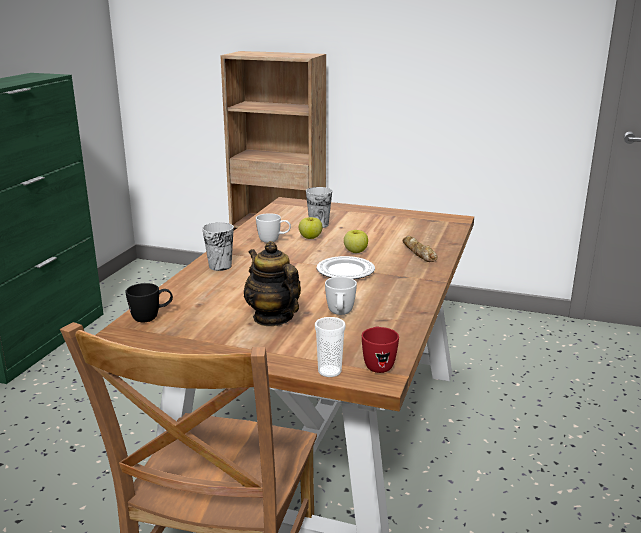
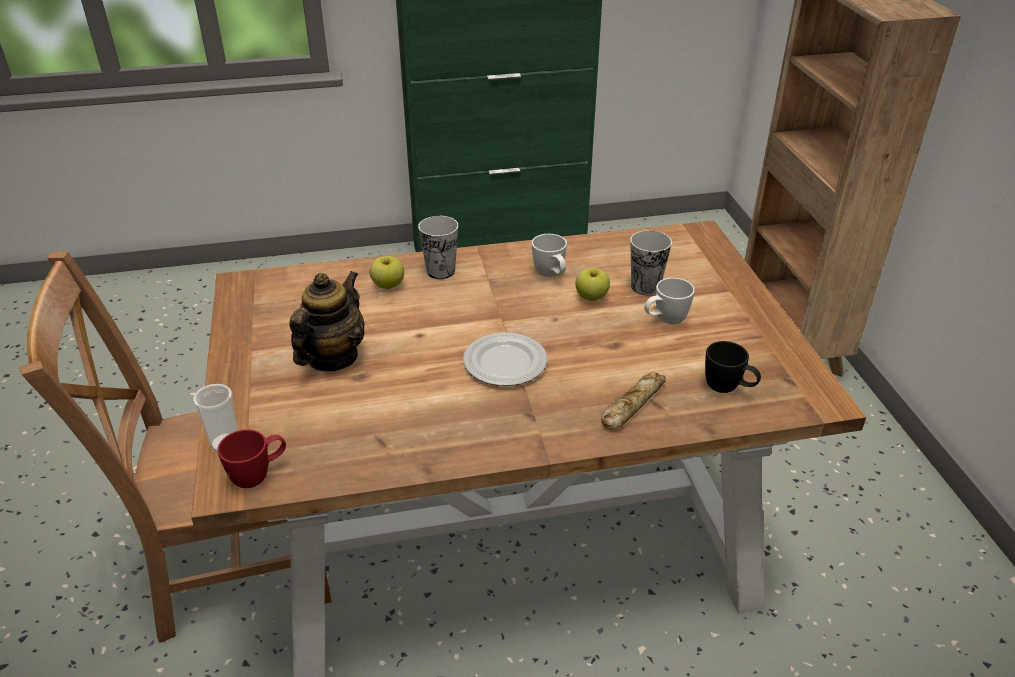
camera: 60 degrees right, 15 degrees up
(151, 318) = (282, 285): black mug -> black mug (728, 389)
(340, 314) = (373, 402): white mug -> white mug (665, 321)
(355, 251) = (580, 348): apple -> apple (388, 285)

